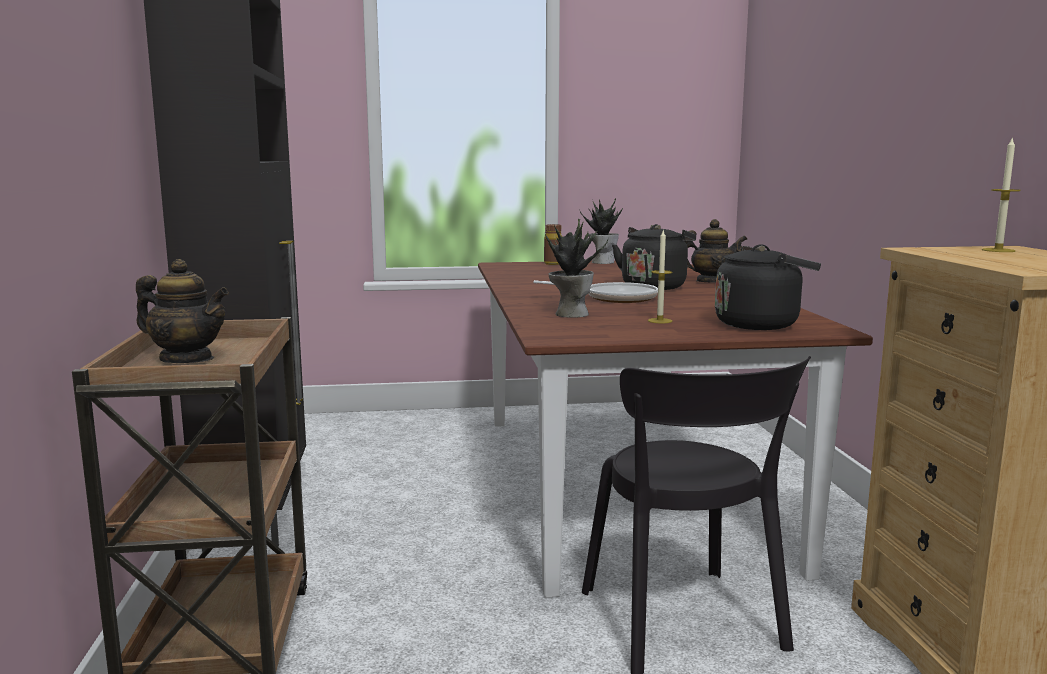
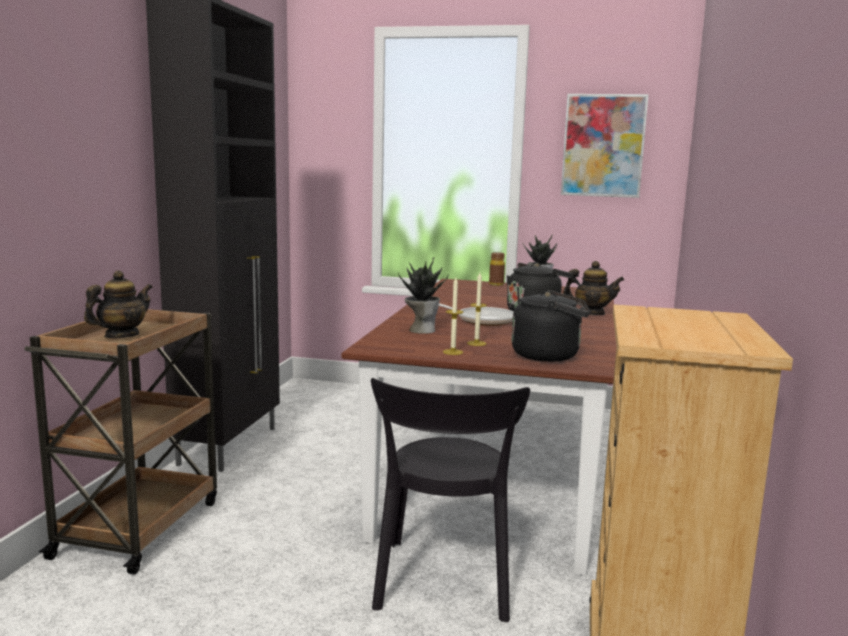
camera: 20 degrees right, 0 degrees up
(187, 359) = (121, 336): teapot -> teapot turned 90 degrees counterclockwise
(651, 93) = (603, 146): none -> picture
(998, 250) = (703, 317): candle -> candle (453, 352)

